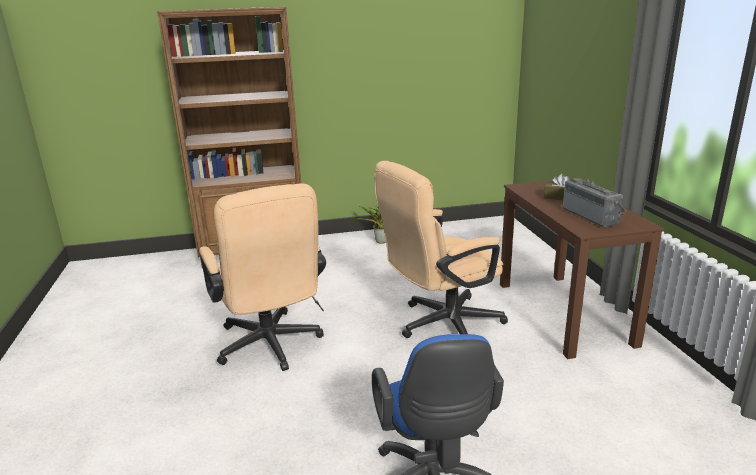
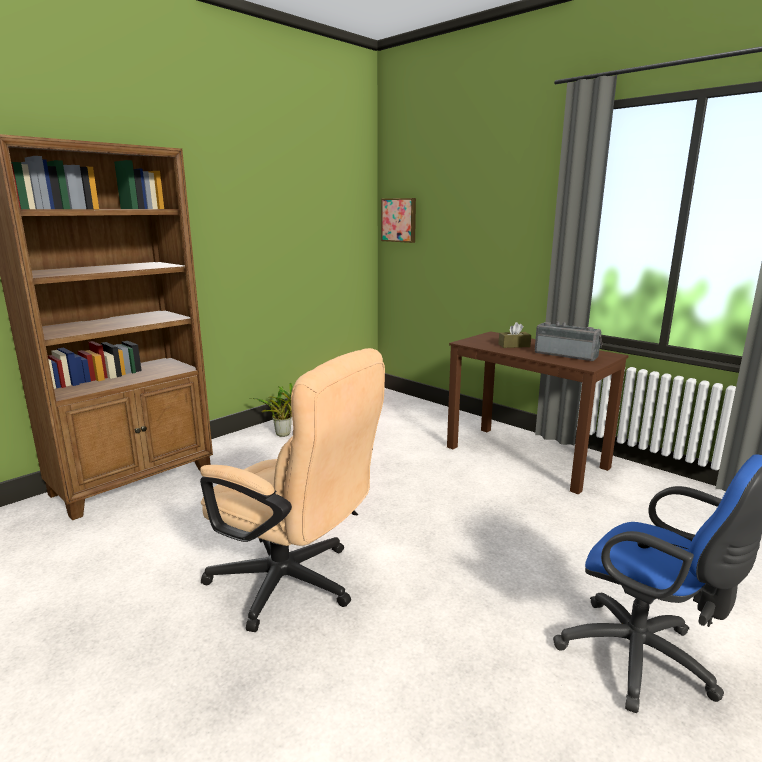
camera: 35 degrees left, 5 degrees down
(441, 324) = (444, 498): beige office chair -> none
(534, 51) = (399, 220): none -> picture

